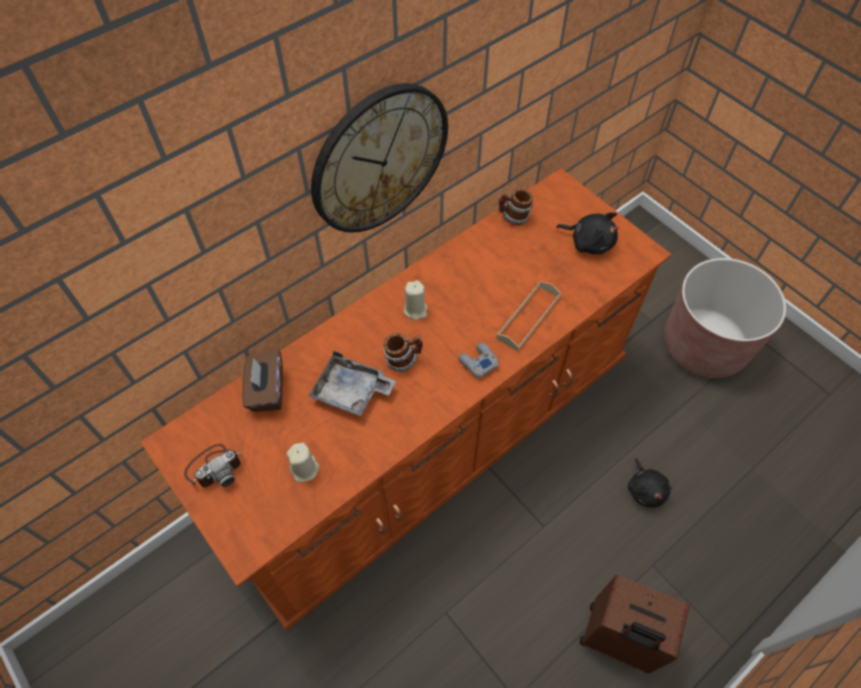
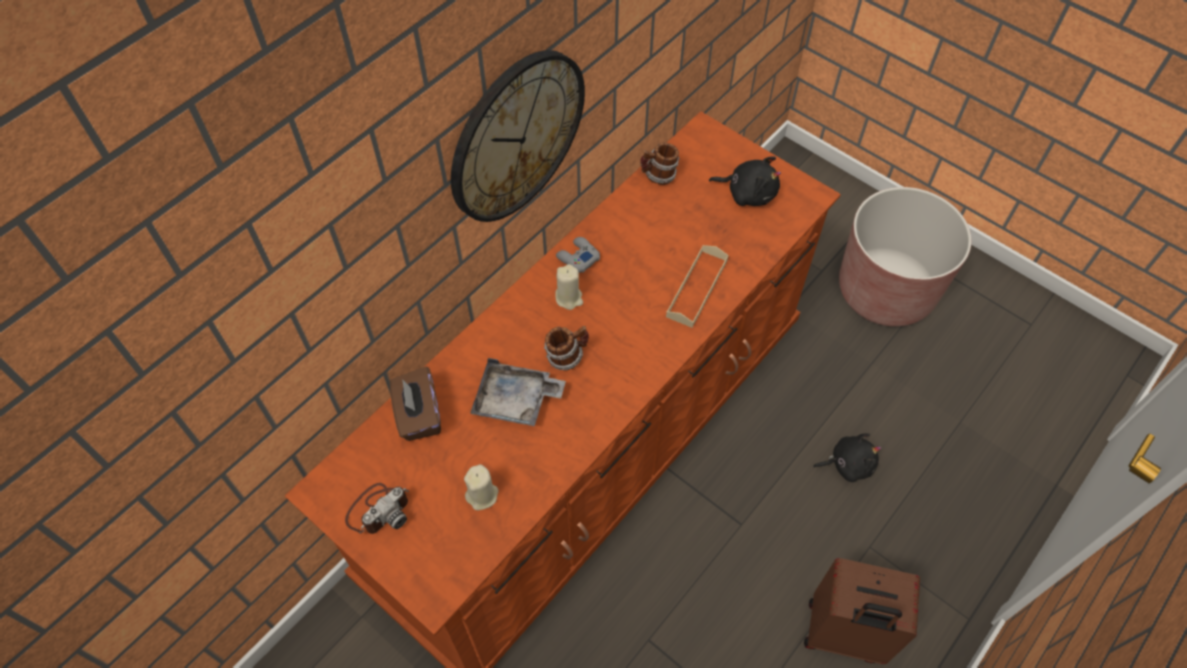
camera: 10 degrees left, 0 degrees up
(478, 362) = (651, 346): grey game controller -> grey game controller (577, 258)
(645, 489) = (848, 464): black plush toy -> black plush toy turned 75 degrees counterclockwise

